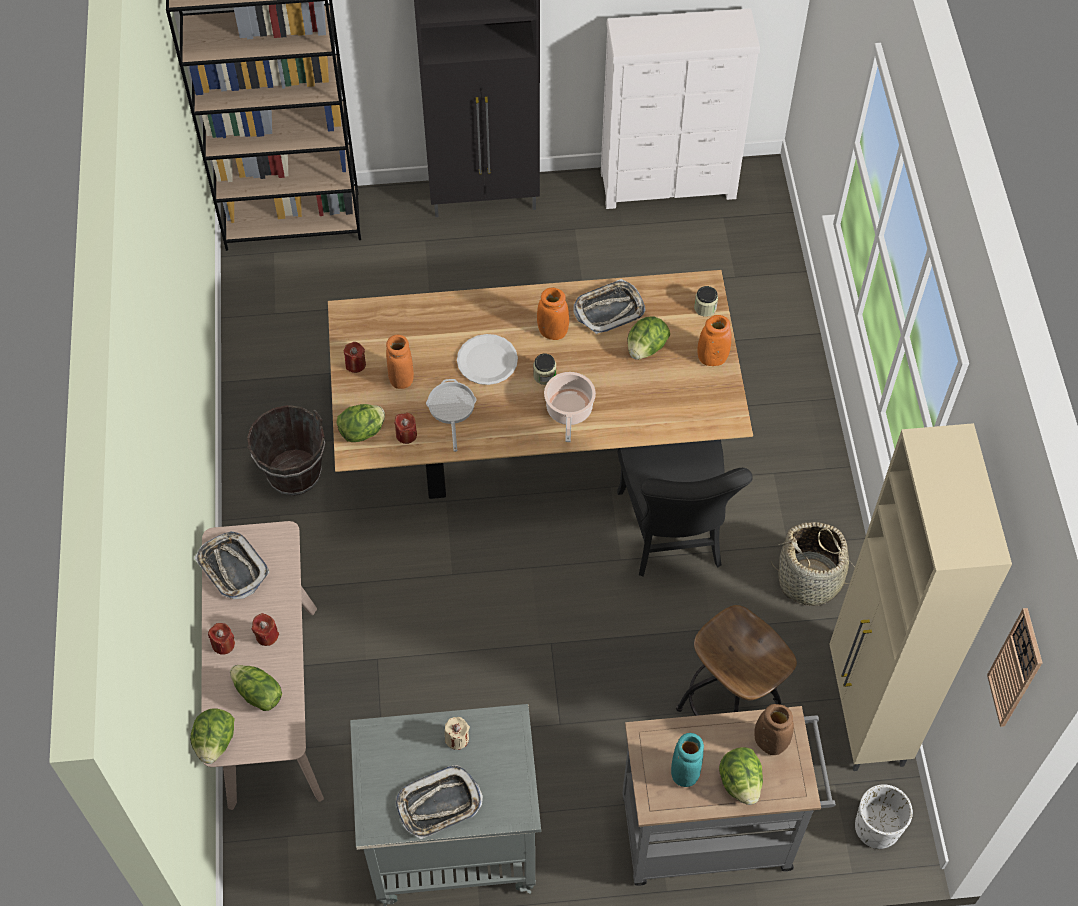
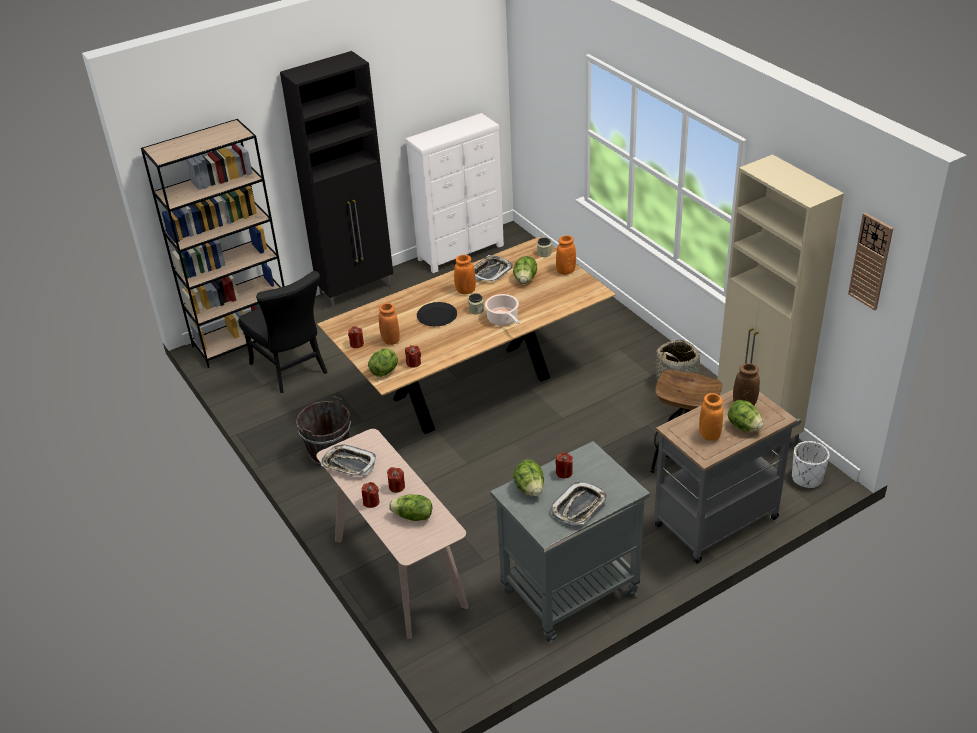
camera: 25 degrees left, 20 degrees down
(215, 742) = (403, 551): lettuce -> lettuce (529, 489)
(451, 408) = (432, 342): frying pan -> none
(457, 738) = (564, 472): beige candle -> red candle
(487, 361) = (437, 315): white plate -> black plate
(673, 535) = (584, 396): black chair -> black chair (292, 370)
(685, 772) = (709, 435): turquoise vase -> orange vase

